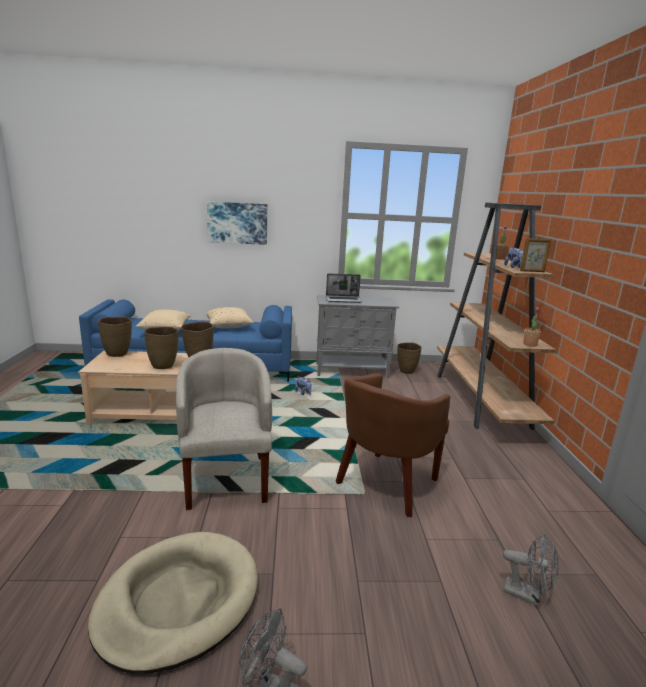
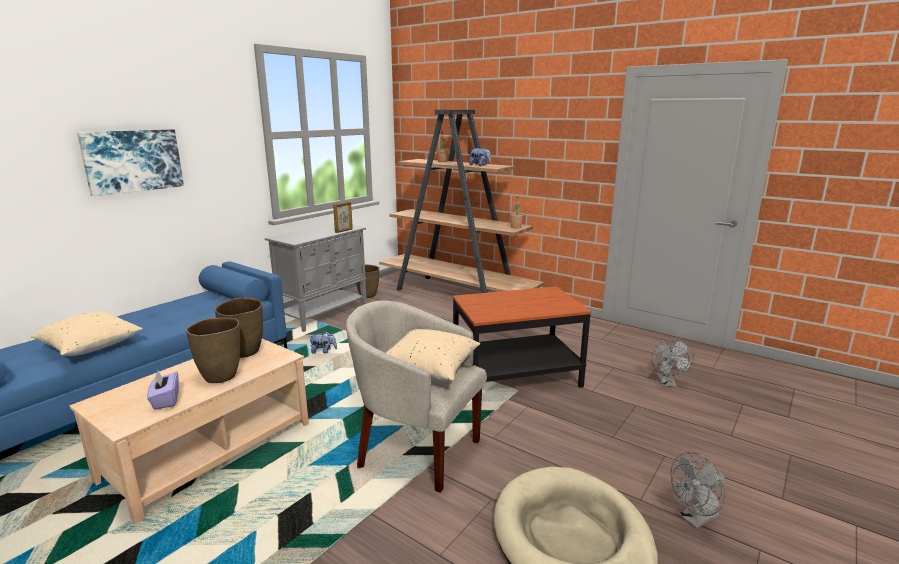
camera: 50 degrees left, 0 degrees up
(117, 354) = (110, 397): brown vase -> none
(125, 365) = (165, 400): none -> purple tissue box
(228, 326) = (174, 311): beige pillow -> beige pillow (429, 370)
(344, 300) = (306, 235): laptop -> none
(386, 484) = (516, 377): brown armchair -> side table
(527, 595) = (667, 383): grey fan -> grey fan turned 120 degrees clockwise
(532, 271) = (500, 166): picture frame -> picture frame (344, 231)

